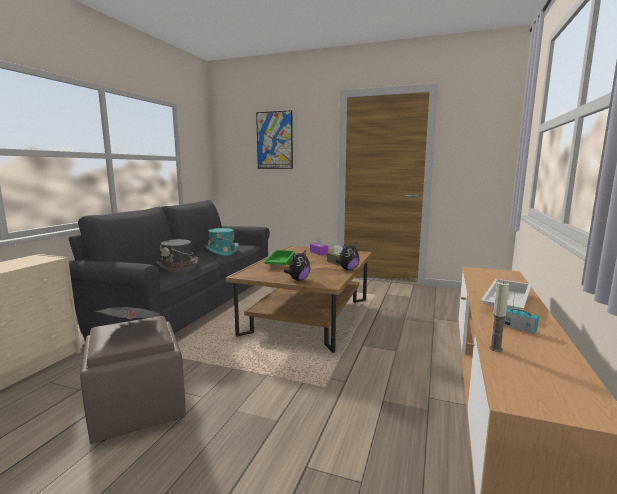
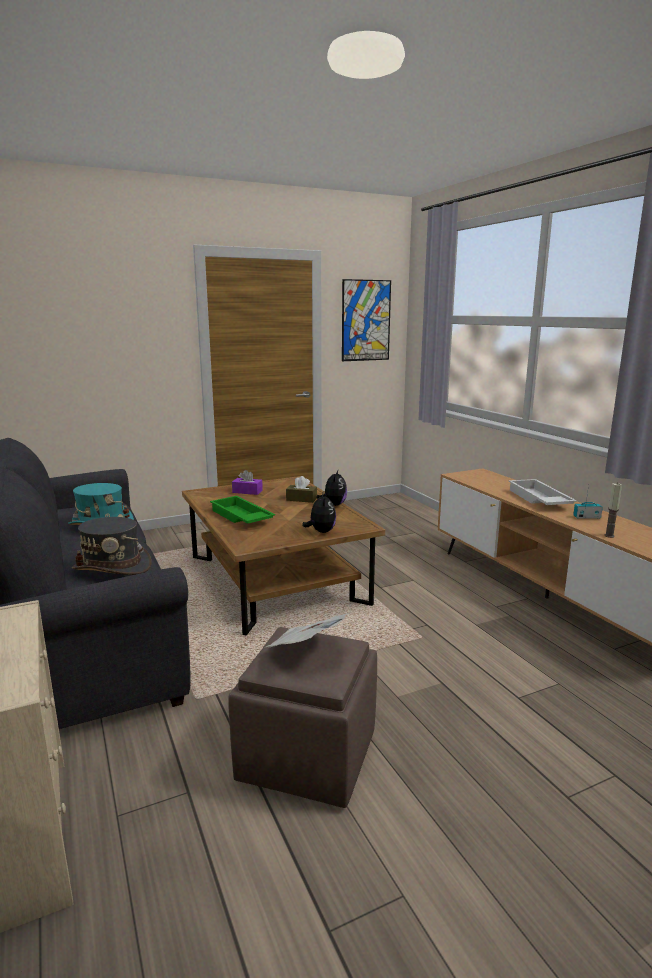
camera: 45 degrees left, 5 degrees up
(274, 140) = (84, 318): picture -> picture (366, 320)

